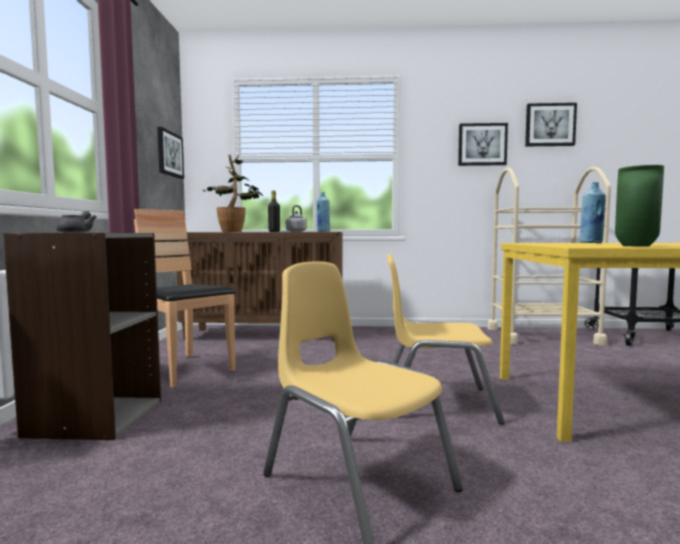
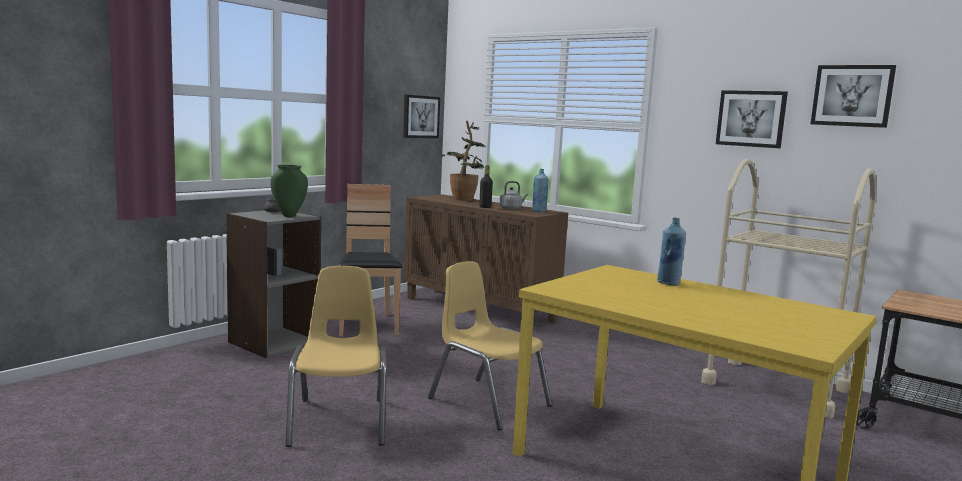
camera: 35 degrees right, 5 degrees up
(634, 246) = (599, 298): green vase -> green vase (289, 216)

